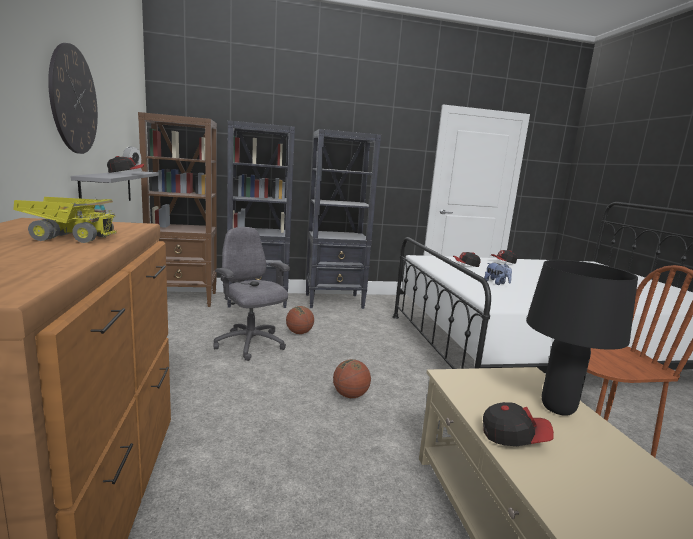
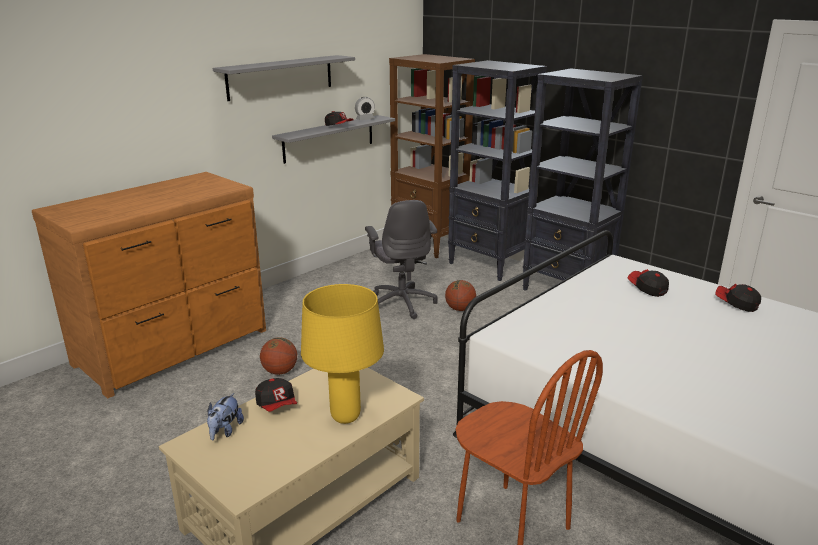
camera: 55 degrees right, 10 degrees up
(70, 237) = (177, 194): toy truck -> none
(74, 100) = (280, 77): wall clock -> grey shelf
(250, 345) = (402, 303): grey office chair -> grey office chair turned 150 degrees clockwise
(350, 395) = (391, 372): basketball -> basketball (280, 371)
(496, 283) = (595, 320): plush toy -> plush toy (225, 431)
(558, 409) = (345, 417): black table lamp -> yellow table lamp

